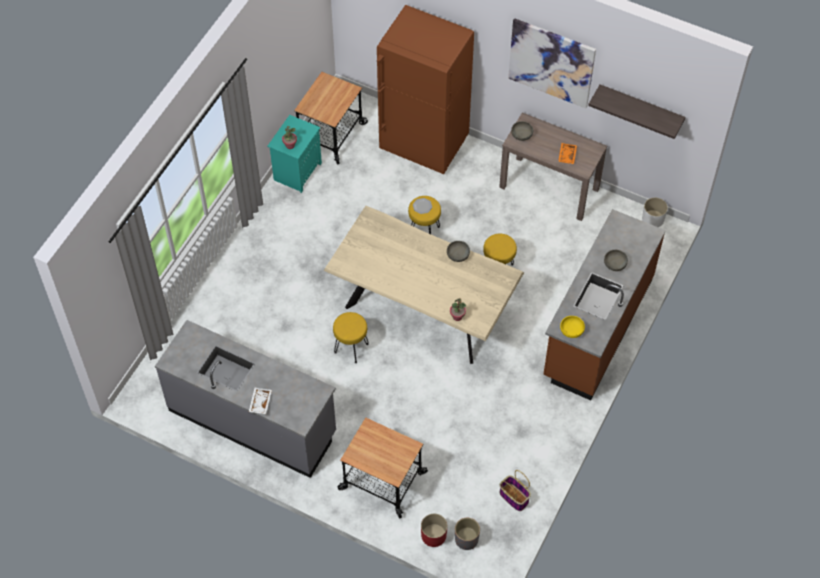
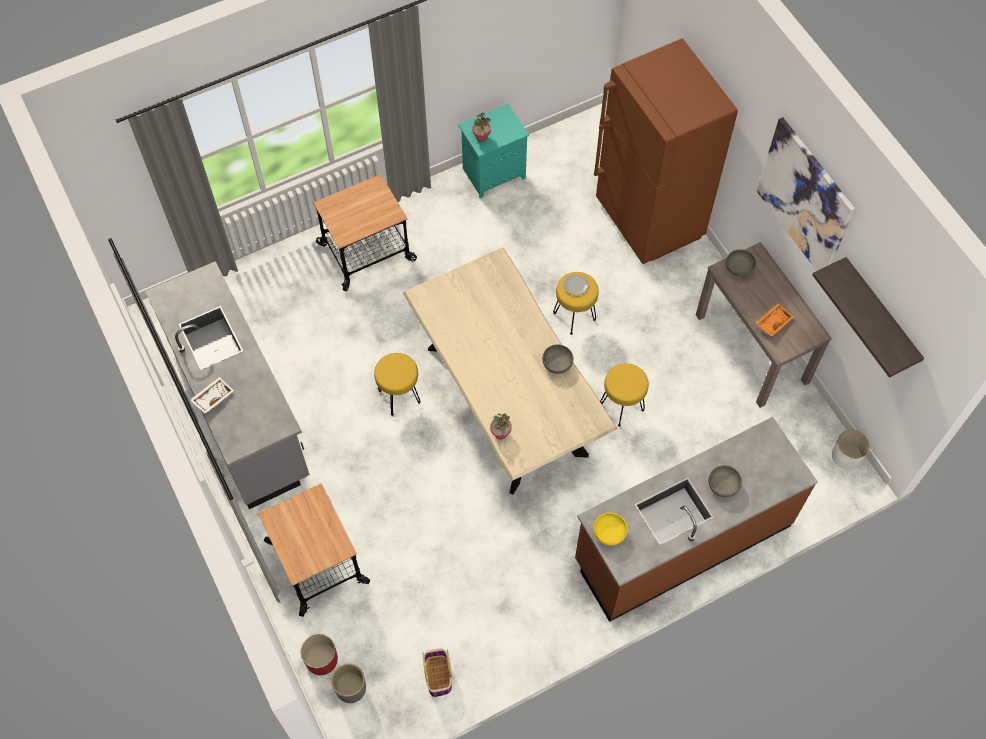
camera: 35 degrees right, 5 degrees up
(330, 134) = (558, 153): cart -> cart (366, 251)

